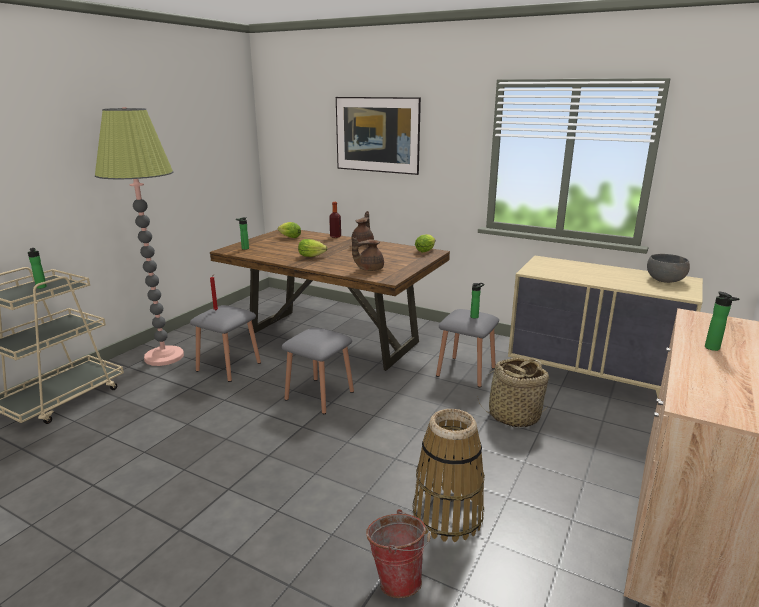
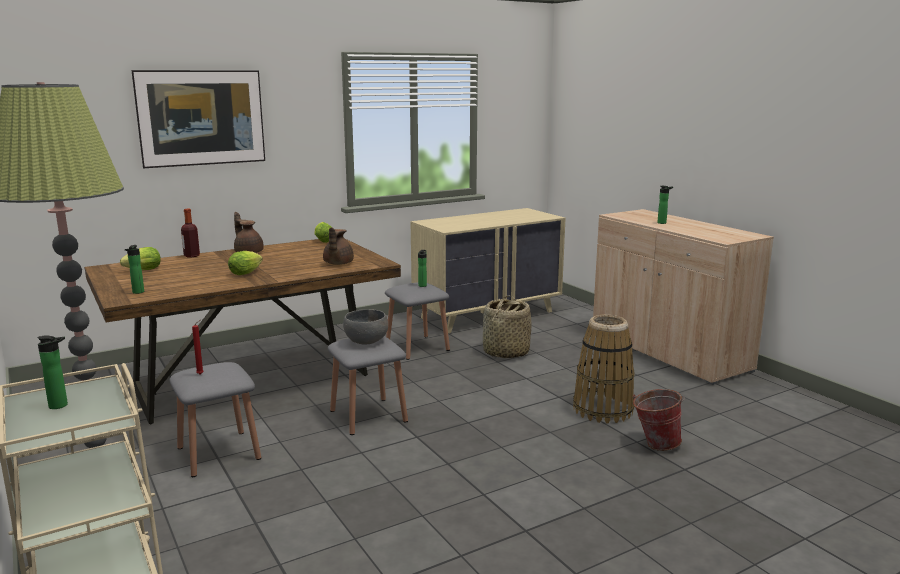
camera: 60 degrees left, 5 degrees down
(665, 280) = (518, 213): grey bowl -> grey bowl (366, 340)

